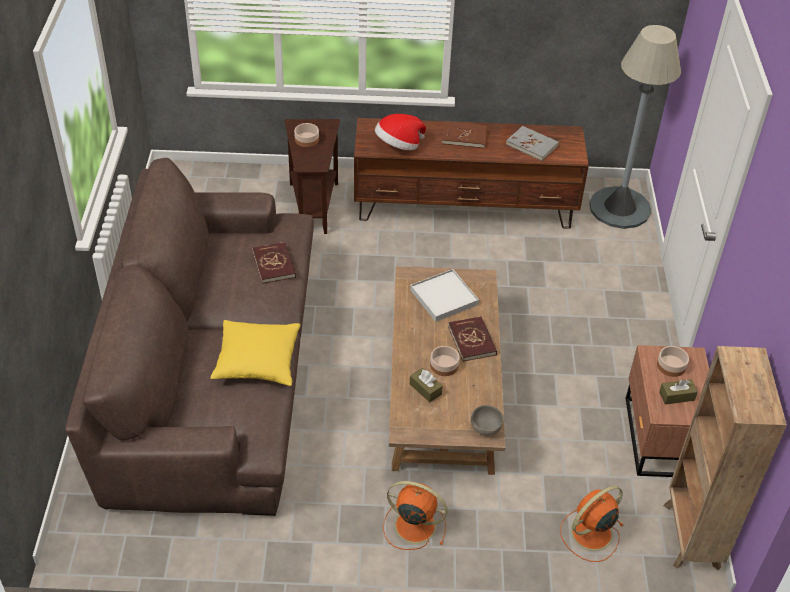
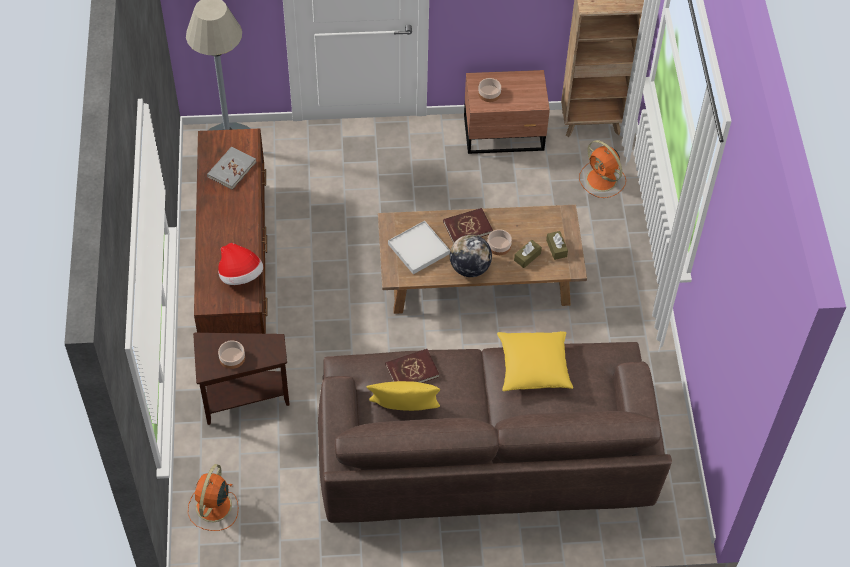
camera: 95 degrees left, 10 degrees up
(228, 256) = (403, 412): none -> yellow pillow
(413, 336) = (469, 268): none -> globe
(413, 525) = (618, 288): orange fan -> orange fan (213, 507)
(464, 136) = (221, 222): brown book -> none
(485, 428) = (560, 217): grey bowl -> none
(676, 396) = (520, 92): brown tissue box -> brown tissue box (556, 248)

